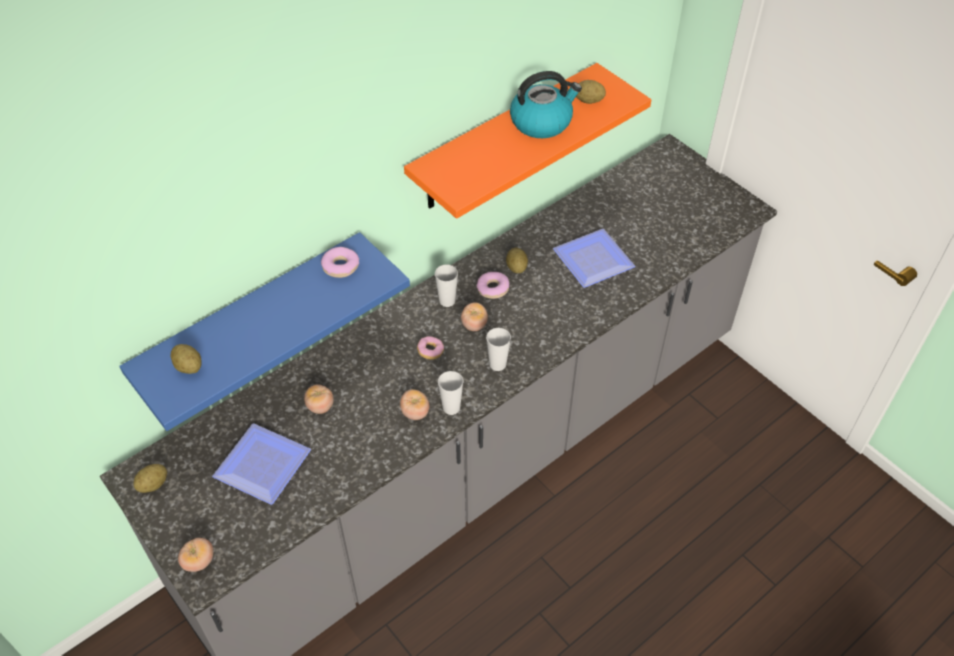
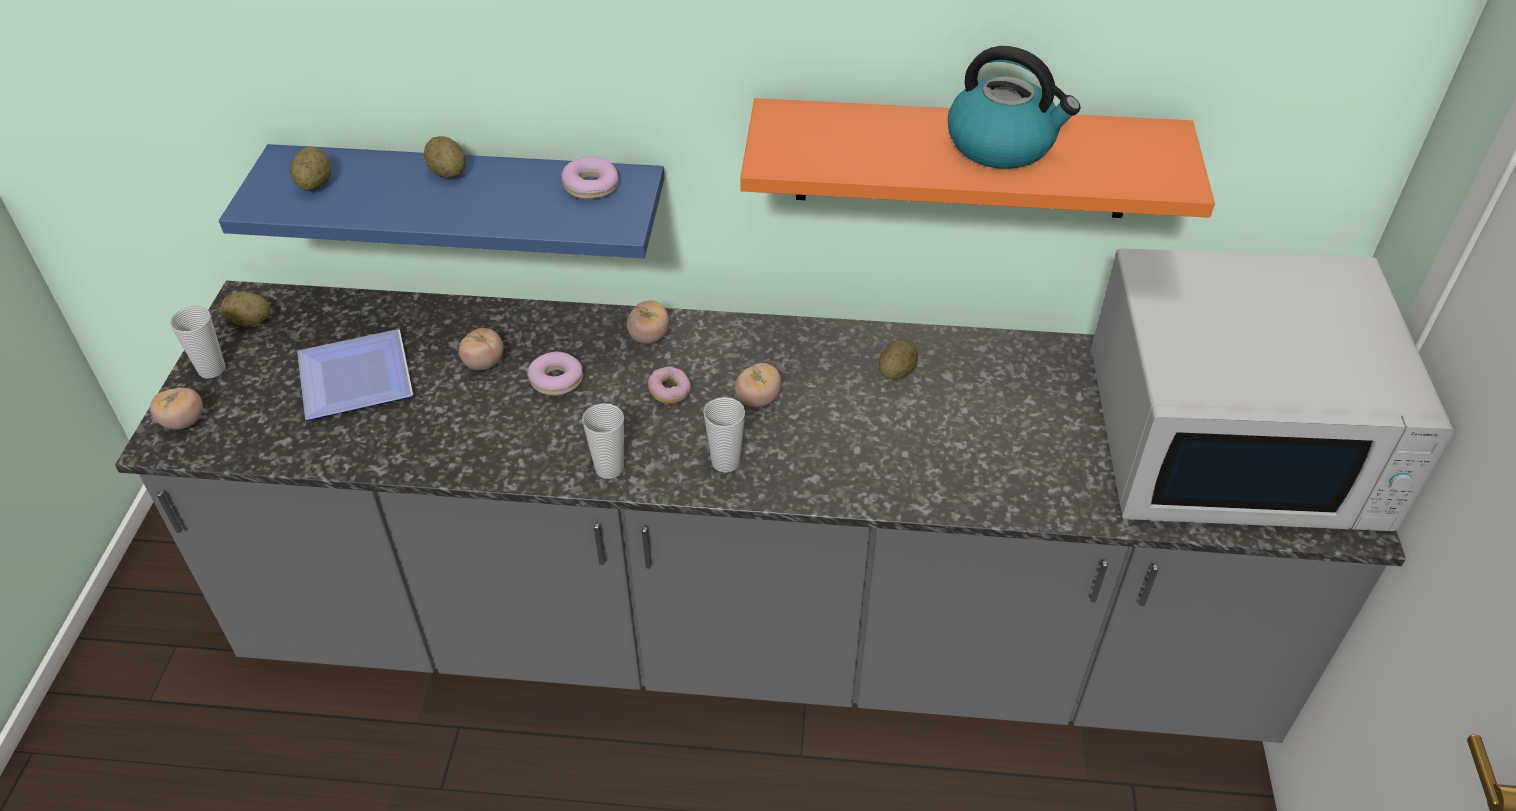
camera: 45 degrees right, 5 degrees down
(415, 412) = (565, 443): tomato -> tomato (649, 337)
(447, 301) = (762, 352): cup -> cup (212, 369)
(492, 288) = (834, 376): donut -> donut (556, 380)
(588, 101) = (1109, 156): potato -> potato (448, 172)
(596, 261) = (1014, 435): plate -> none
(675, 202) = (1235, 439): none -> white microwave

